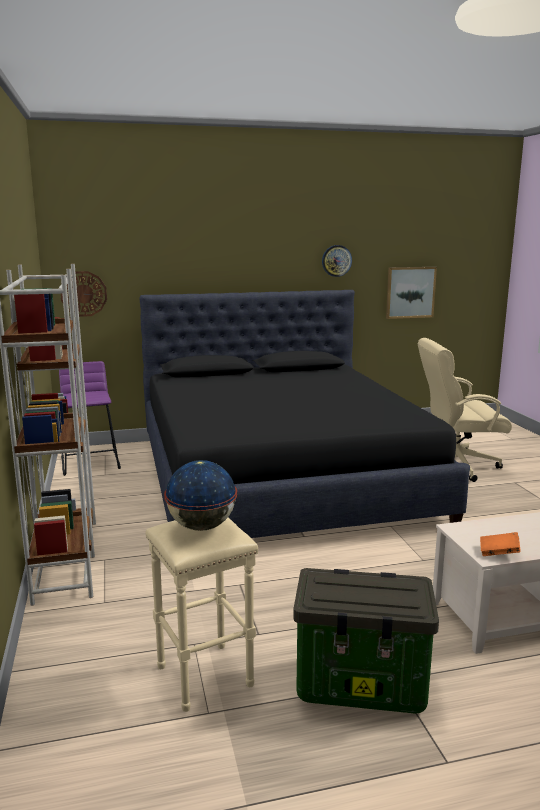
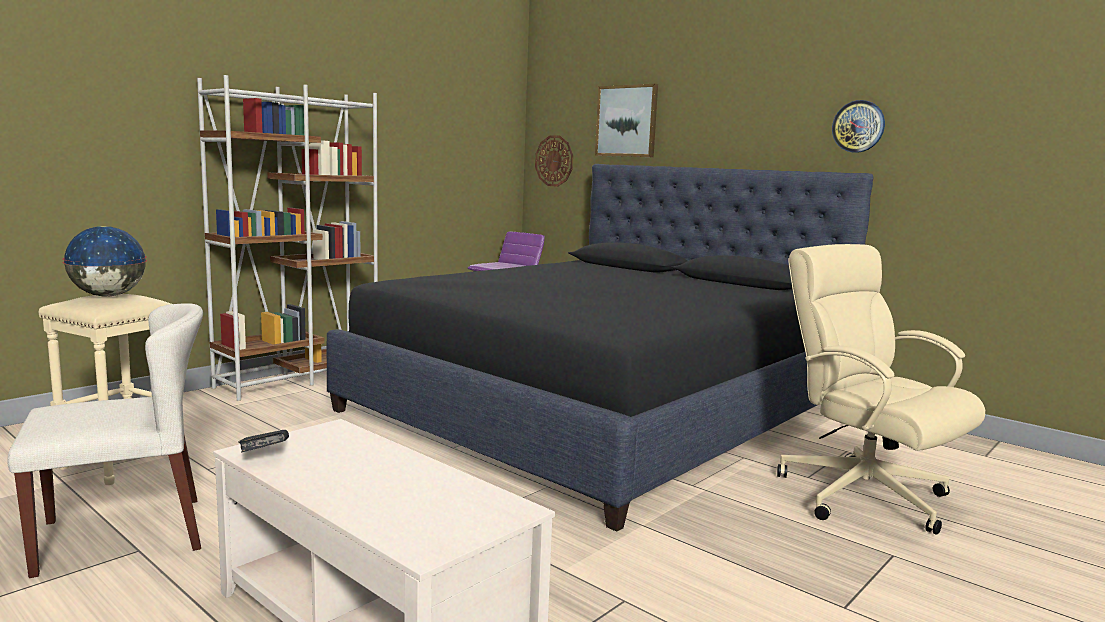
camera: 55 degrees right, 5 degrees down
(362, 684) = (124, 534): storage box -> beige chair
(410, 292) = (1003, 188): picture -> picture (627, 121)
(498, 553) = (265, 455): orange book -> black book

